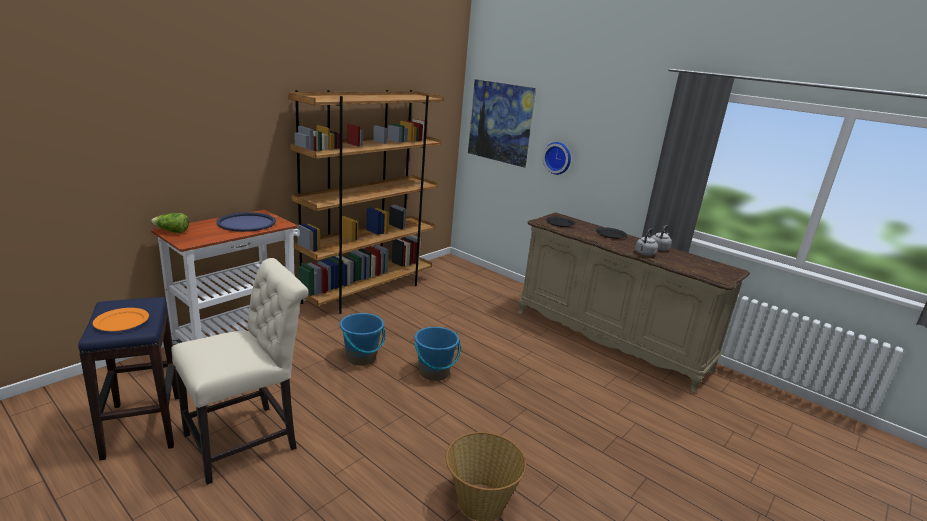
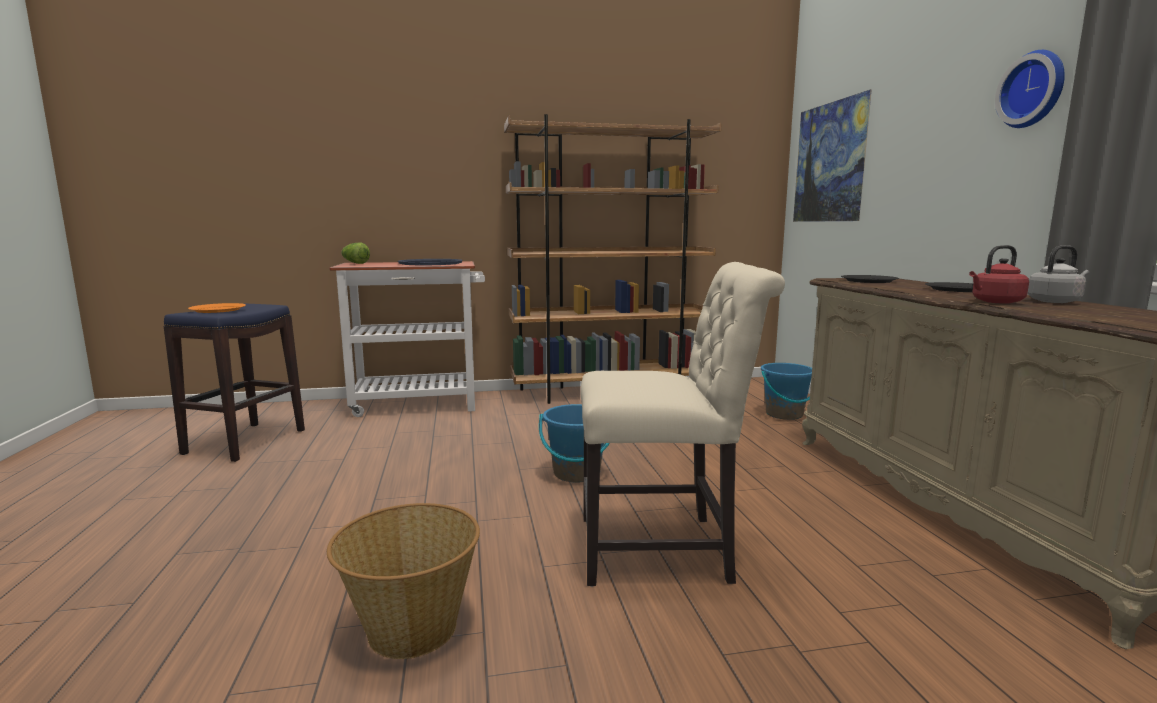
camera: 40 degrees right, 10 degrees down
(248, 440) = (294, 474): beige chair -> beige chair (665, 550)
(361, 358) = (510, 441): blue bucket -> blue bucket (784, 414)
(558, 158) = (902, 189): wall clock -> wall clock (1034, 90)
(644, 254) = (995, 302): grey kettle -> red kettle

